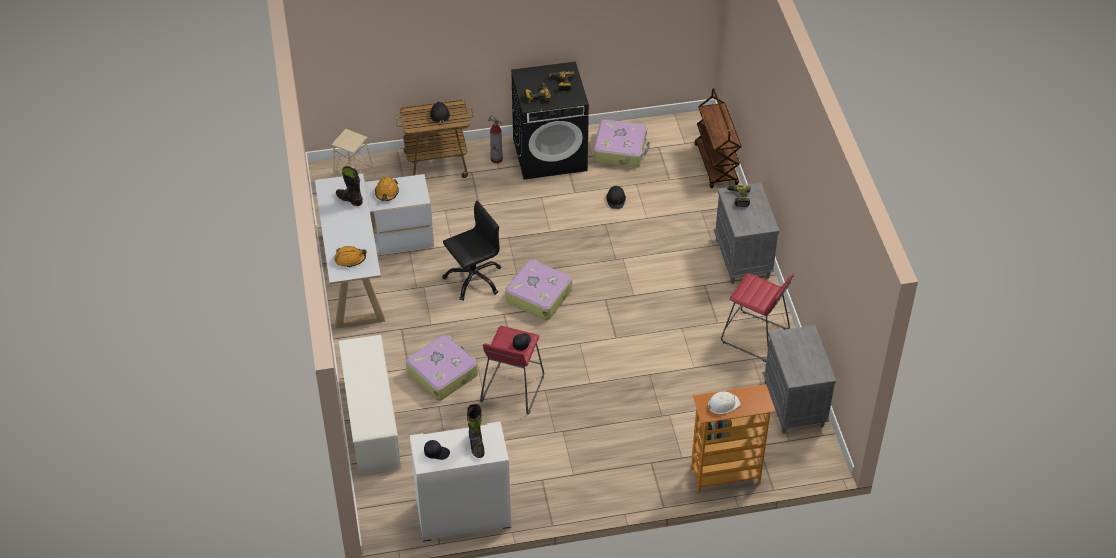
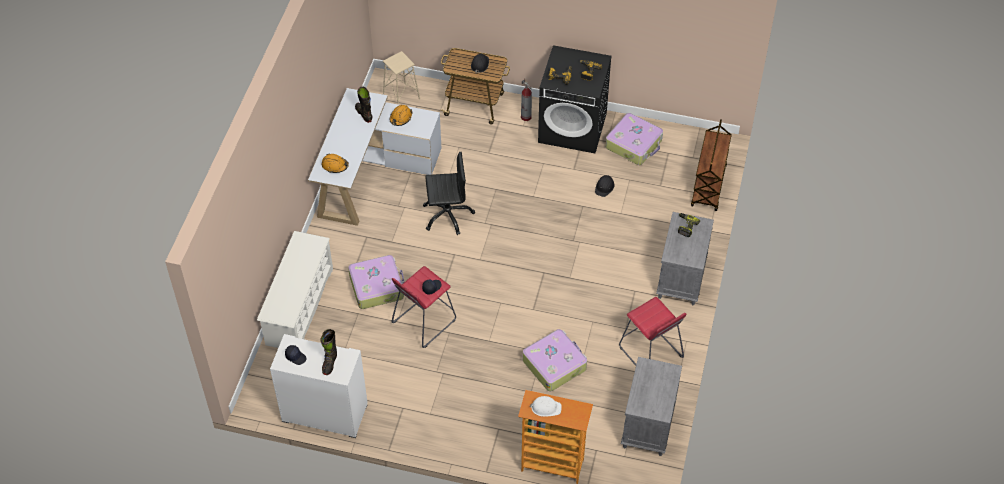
camera: 25 degrees right, 5 degrees up
(538, 295) = (491, 249): suitcase -> suitcase (554, 364)

